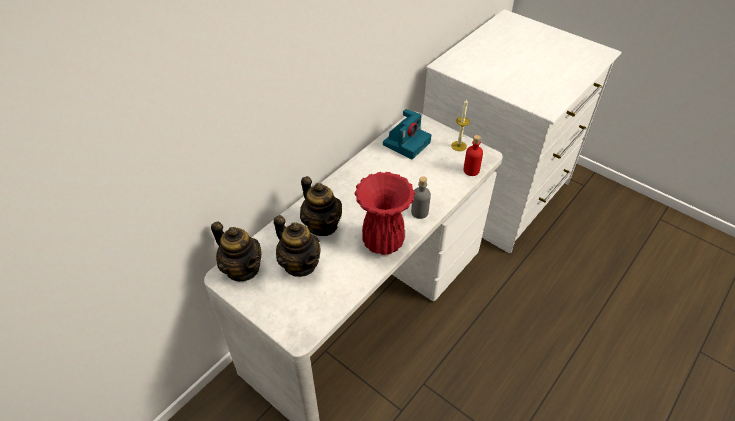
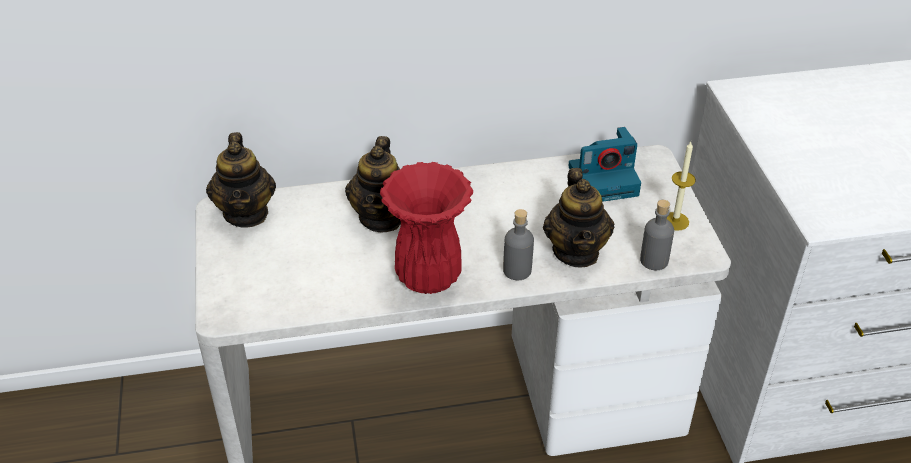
camera: 40 degrees right, 5 degrees down
(300, 264) = (308, 244): teapot -> teapot (576, 251)
(471, 170) = (654, 260): red bottle -> grey bottle

